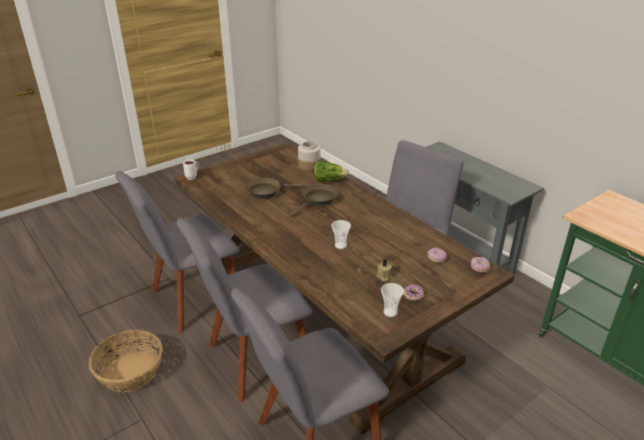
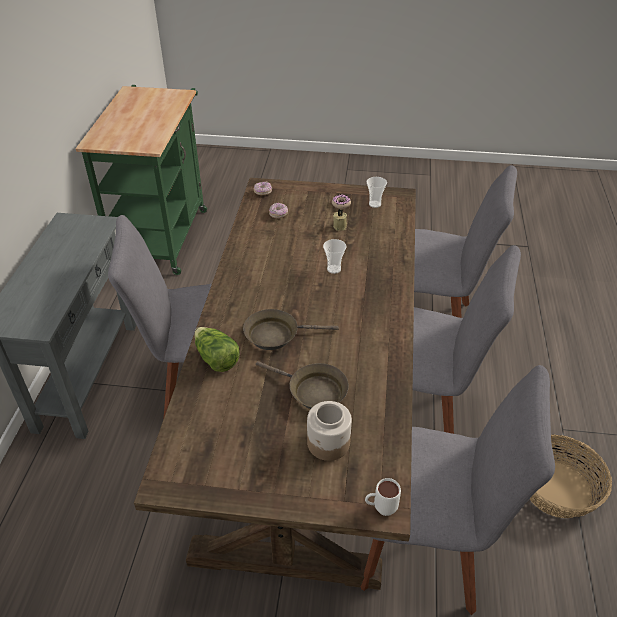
camera: 135 degrees left, 10 degrees up
(309, 166) = (196, 406): jar -> jar (328, 443)

